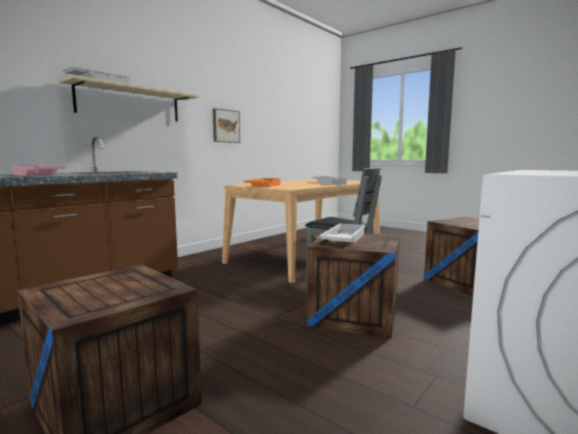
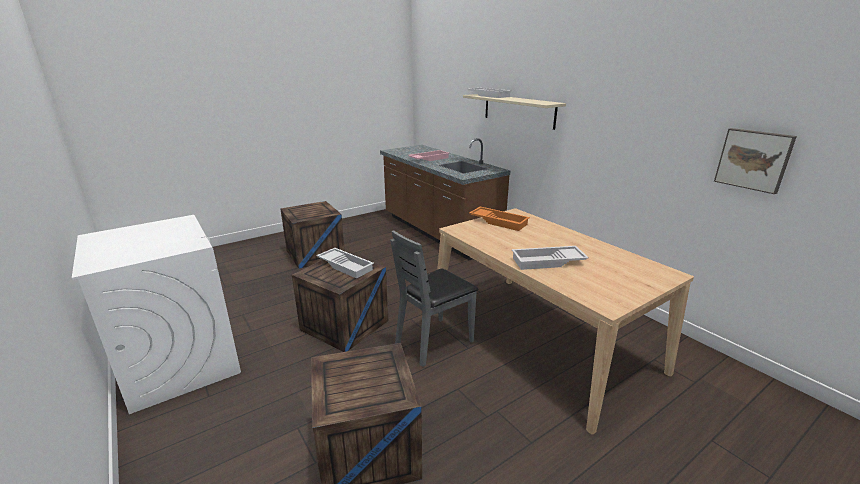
camera: 105 degrees right, 15 degrees up
(225, 126) = (615, 140): picture -> picture (753, 159)

